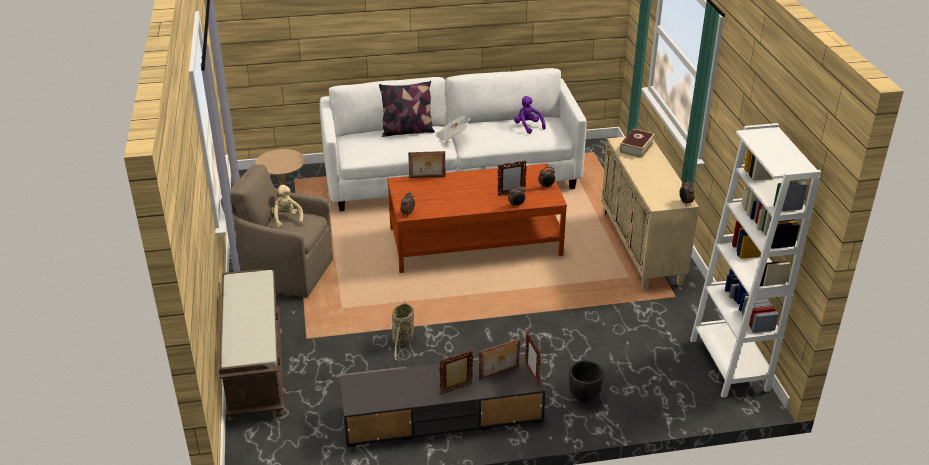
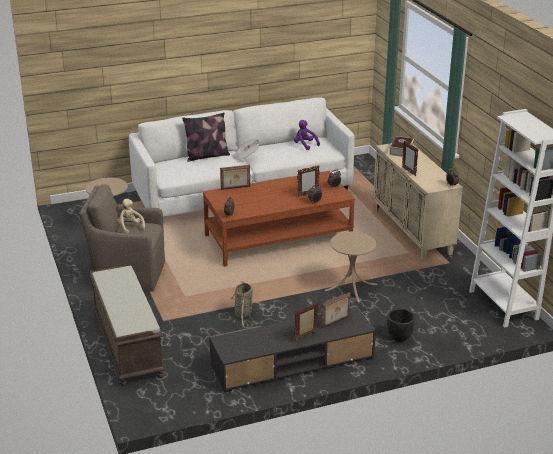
camera: 10 degrees left, 5 degrees down
(531, 375) = (361, 321): picture frame -> picture frame (409, 171)
(544, 318) = (351, 287): none -> beige side table

